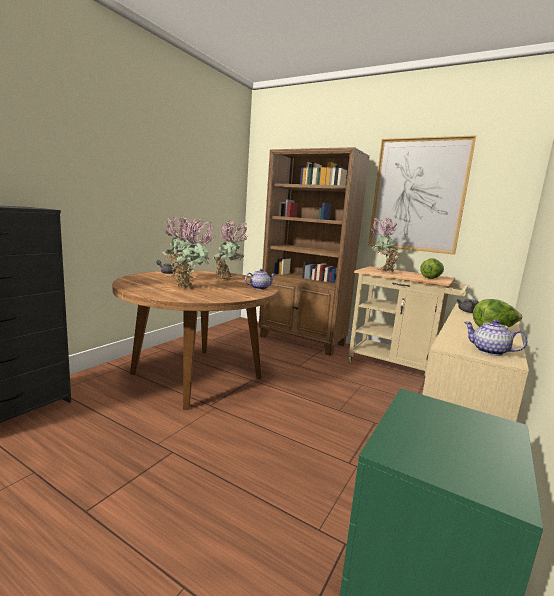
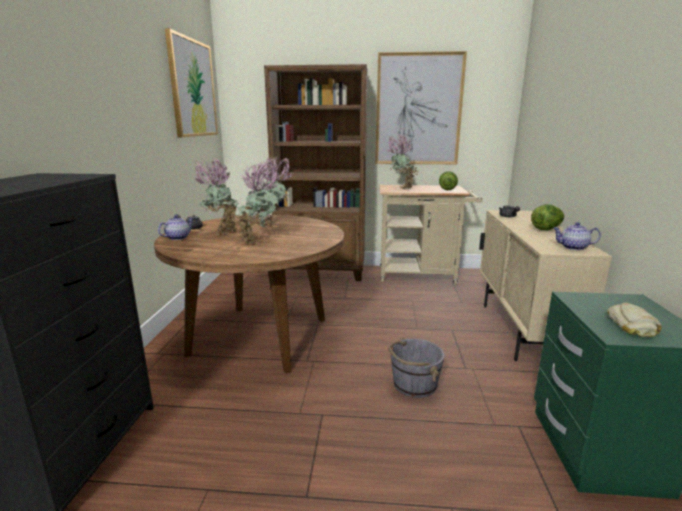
camera: 25 degrees left, 5 degrees up
(214, 167) = (192, 88): none -> picture
(260, 288) = (319, 227): teapot -> teapot (178, 238)
(278, 458) = (413, 384): none -> grey bucket
(437, 448) = (632, 325): none -> bread

